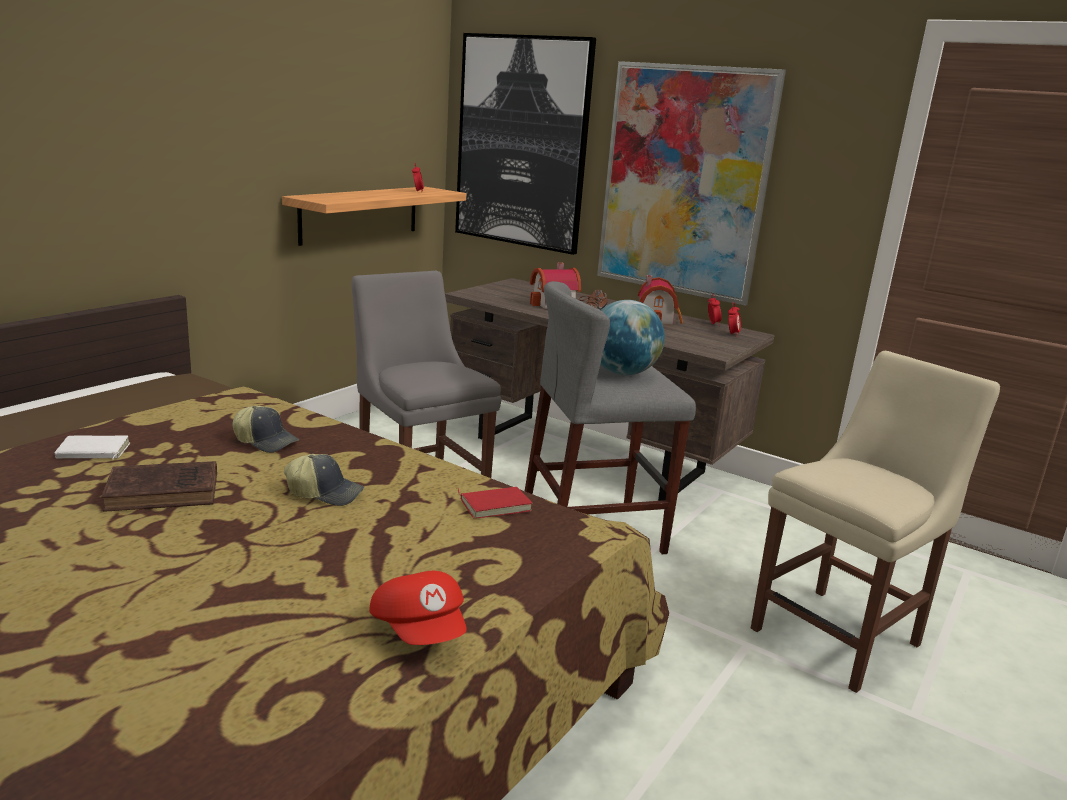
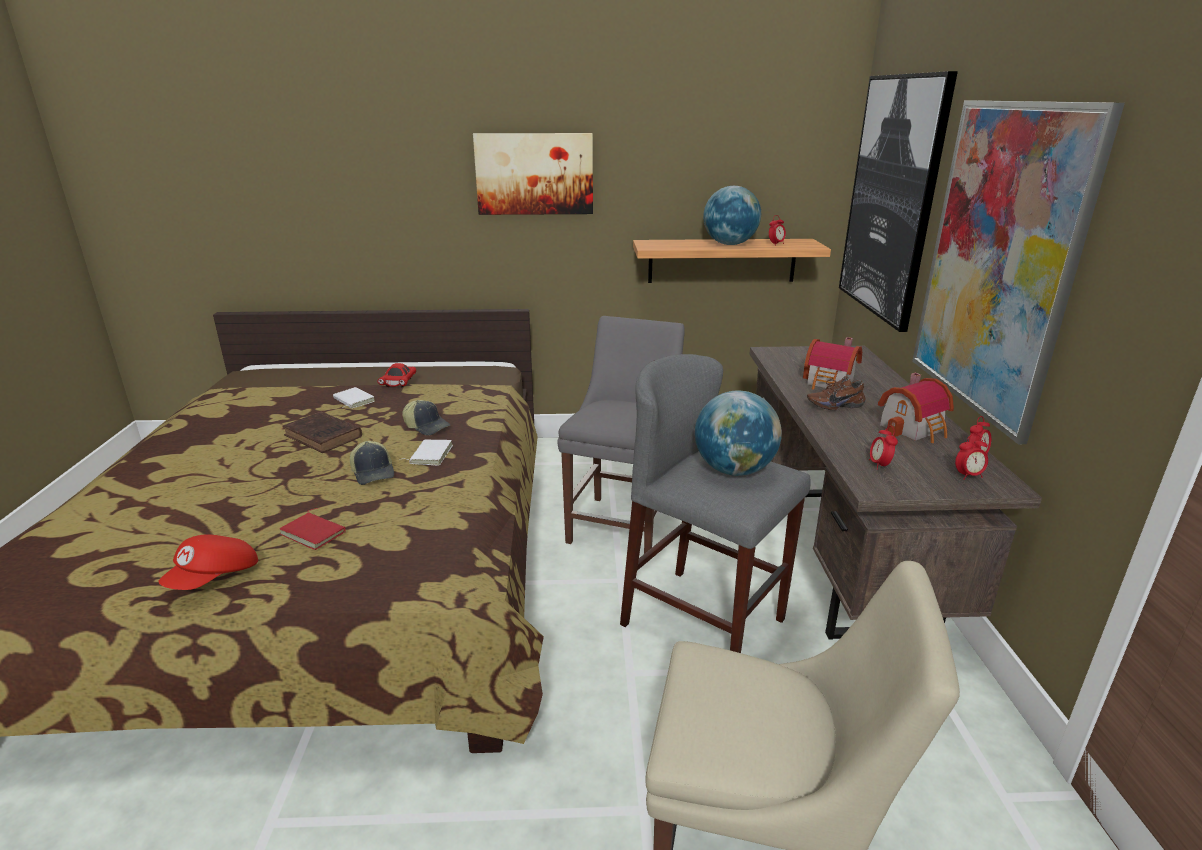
camera: 55 degrees right, 5 degrees up
(106, 418) = (399, 383): none -> red toy car
(173, 115) = (534, 174): none -> picture
(266, 441) = (427, 426): cap -> cap turned 45 degrees counterclockwise
(338, 459) = (430, 454): none -> white book
(384, 194) = (730, 244): none -> globe
(495, 505) = (428, 531): red book -> red book (315, 532)
(691, 341) = (879, 465): none -> alarm clock

